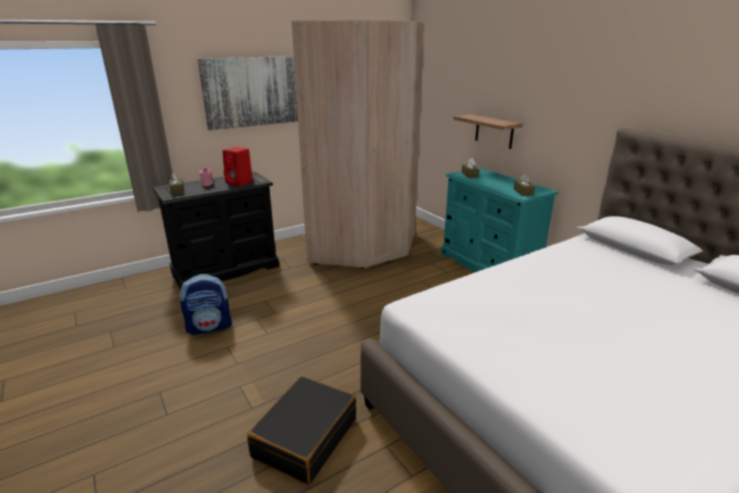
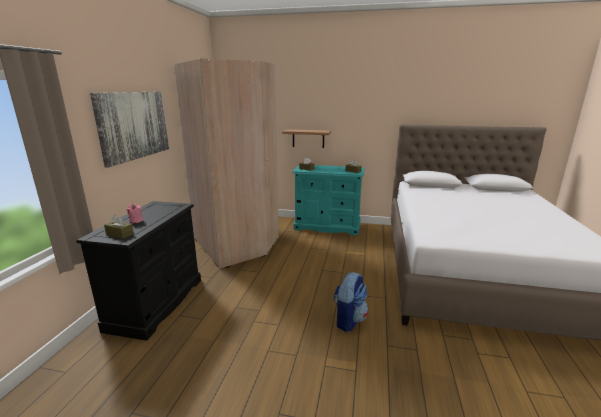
camera: 45 degrees left, 5 degrees down
(210, 327) = (227, 347): backpack -> backpack (348, 320)
(240, 183) = (166, 211): red speaker -> none
(305, 437) = (408, 361): black suitcase -> none

